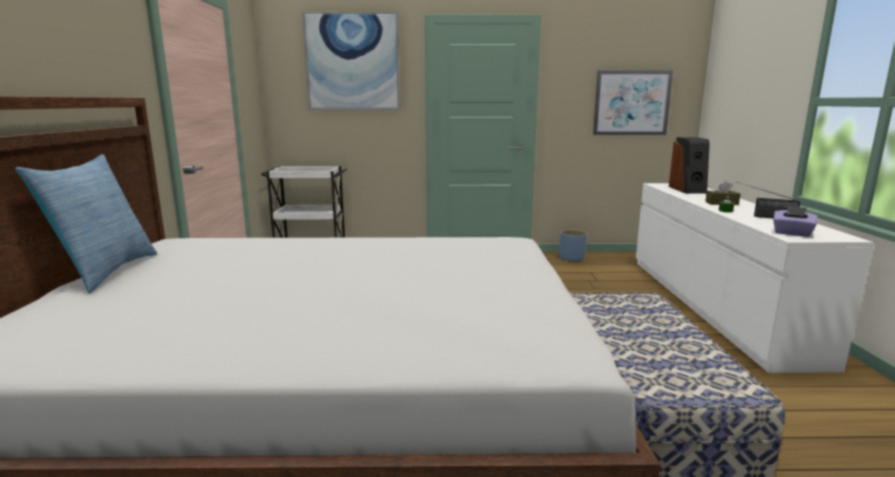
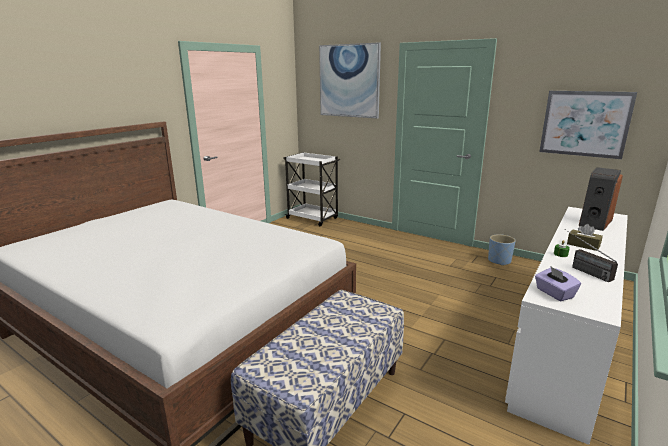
camera: 35 degrees right, 5 degrees up
(104, 272) = (115, 216): pillow -> none

